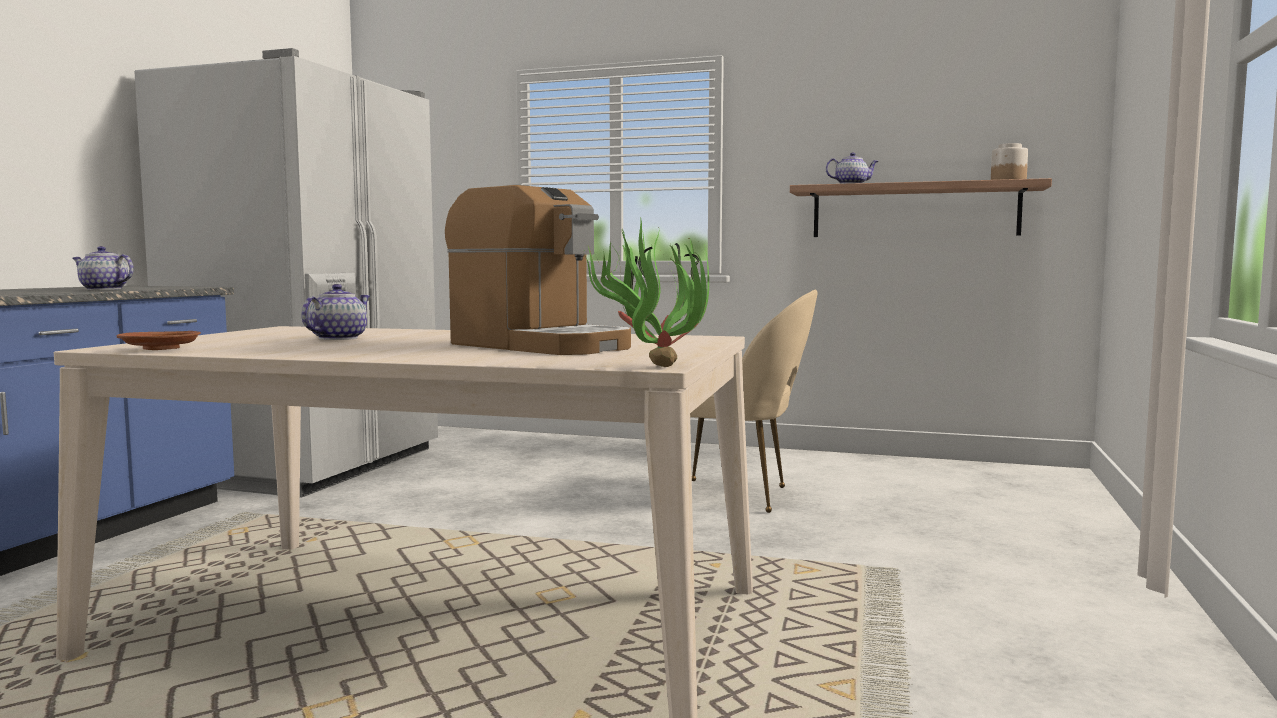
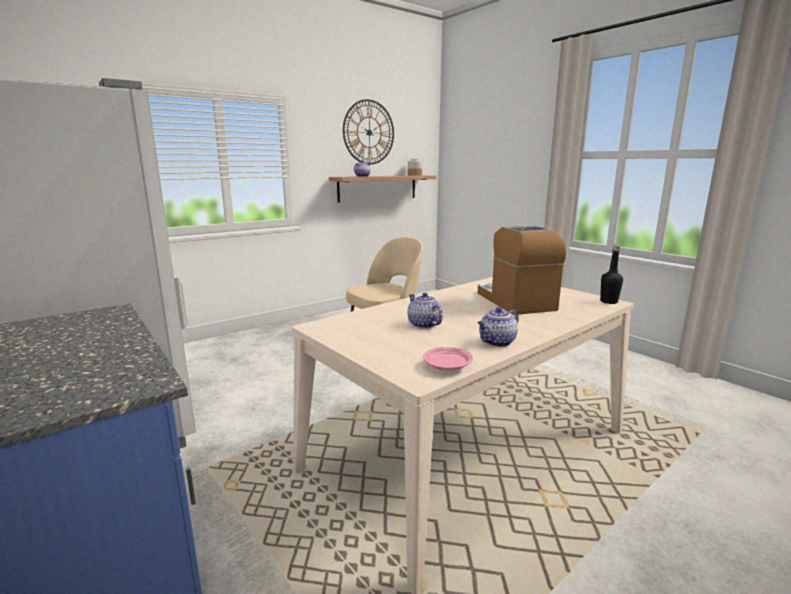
camera: 55 degrees left, 10 degrees up
(102, 289) = (104, 341): teapot -> teapot (497, 342)
(161, 349) = (447, 366): brown plate -> pink plate
(540, 345) = (514, 301): coffee machine -> coffee machine turned 90 degrees counterclockwise
(651, 365) = (608, 302): potted plant -> black bottle
(897, 99) = (369, 132): none -> wall clock

